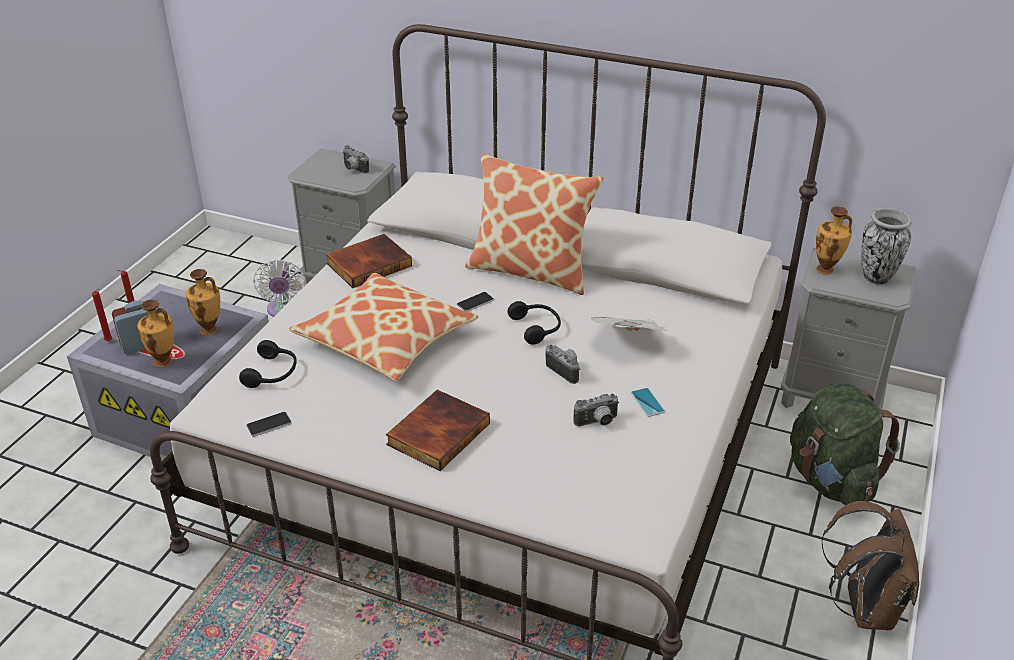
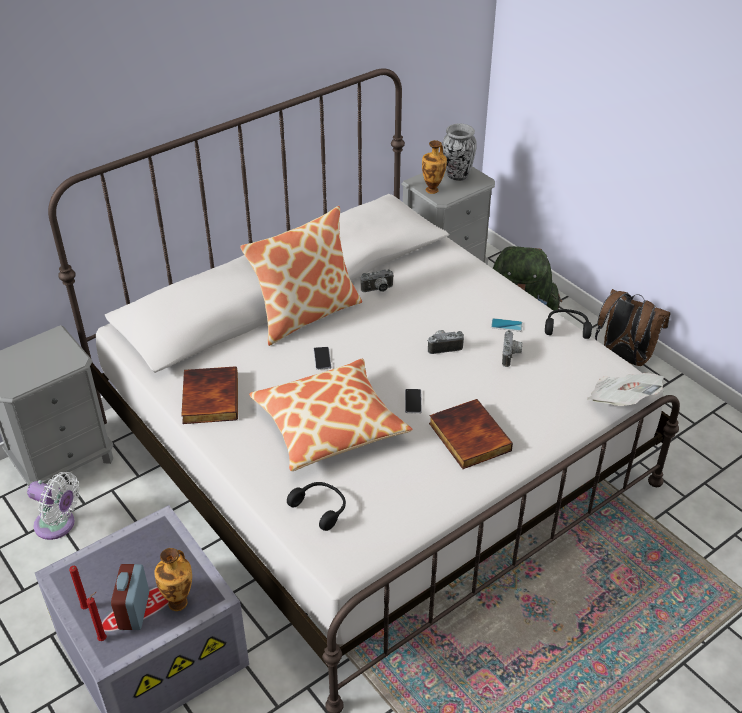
camera: 60 degrees left, 5 degrees up
(210, 330) = (157, 553): vase -> none
(269, 425) = (390, 531): phone -> phone (413, 401)
(353, 169) = (43, 353): camera -> camera (378, 290)
(537, 328) = (382, 340): black headphones -> black headphones (567, 328)
(629, 340) = (433, 304): newspaper -> newspaper (621, 401)

